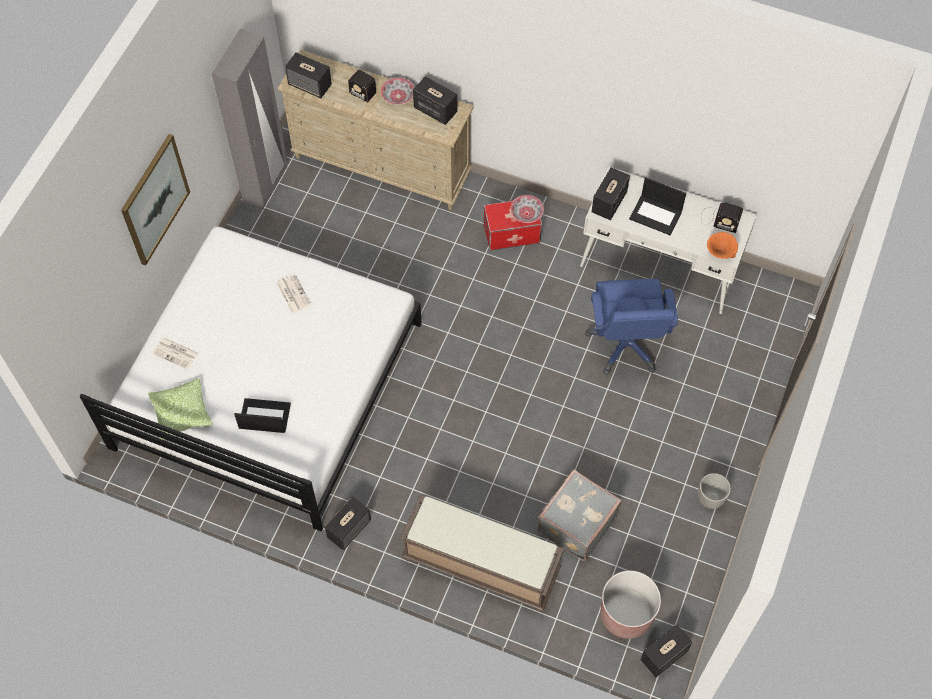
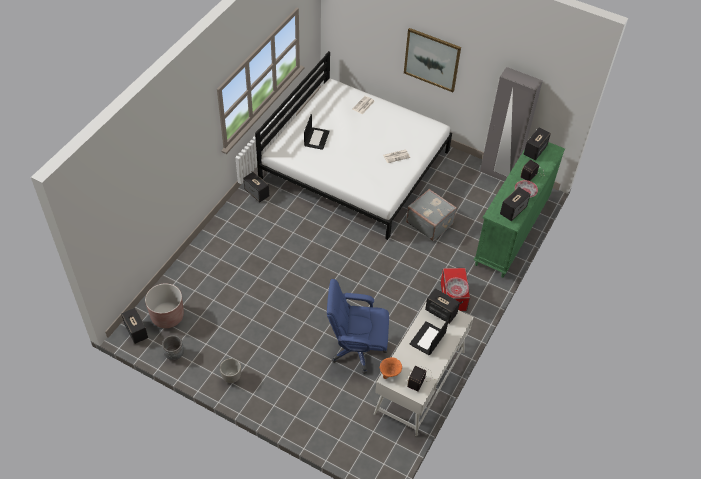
camera: 95 degrees right, 10 degrees down
(181, 413) = (325, 106): pillow -> none
(382, 167) = (511, 232): beige dresser -> green dresser
(479, 565) = (219, 249): brown bench -> none
(575, 523) = (233, 300): grey suitcase -> grey suitcase (430, 222)
(691, 587) = (174, 354): none -> grey planter

